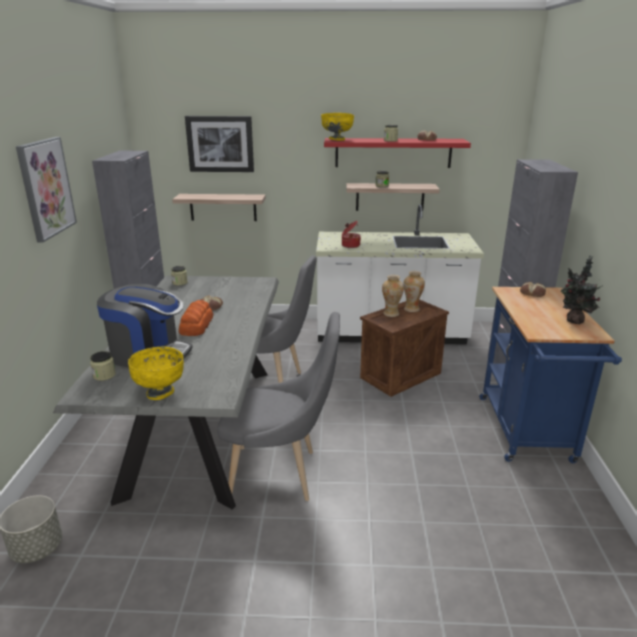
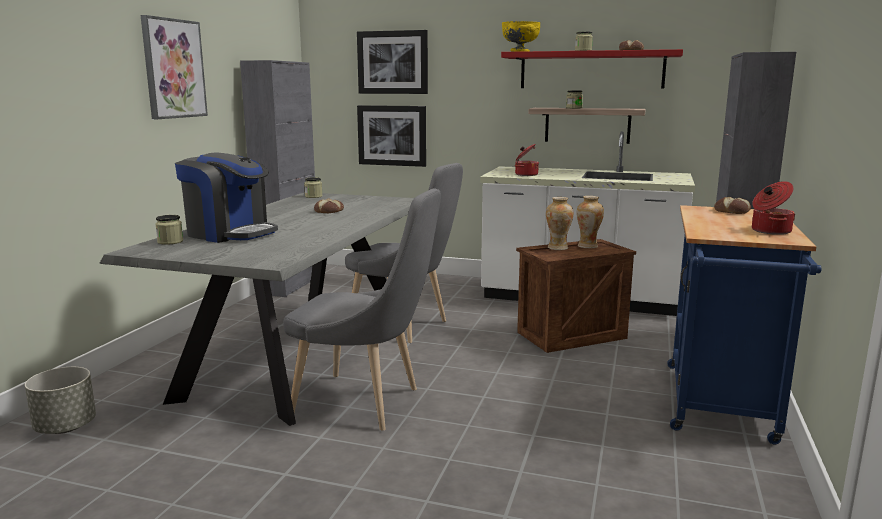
camera: 15 degrees right, 10 degrees down
(160, 392) = (213, 255): yellow bowl -> none
(196, 325) = (300, 220): bread -> none
(223, 207) = (392, 135): shelf -> picture
(574, 321) = (769, 231): potted plant -> cooking pot

